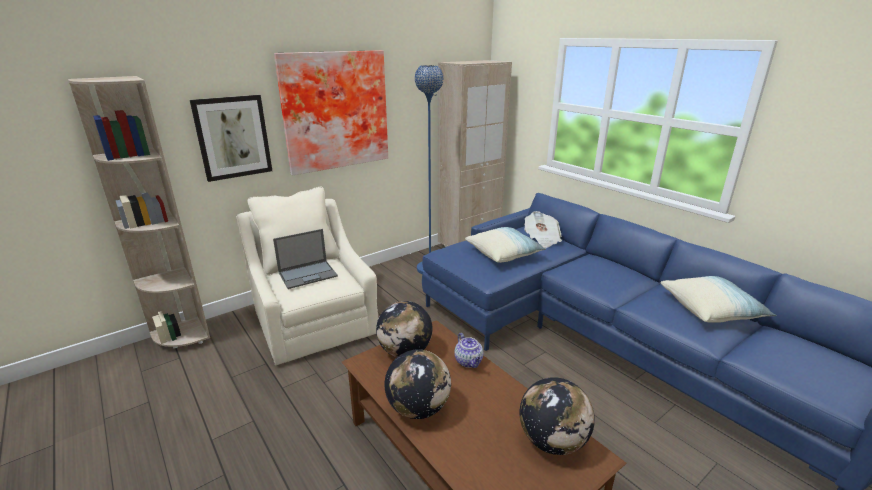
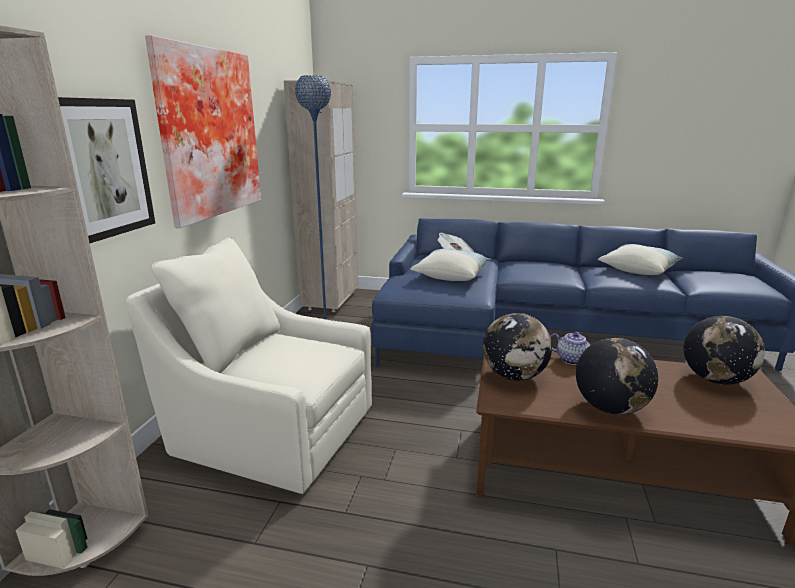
camera: 40 degrees left, 5 degrees down
(308, 274) = (282, 354): laptop -> none

